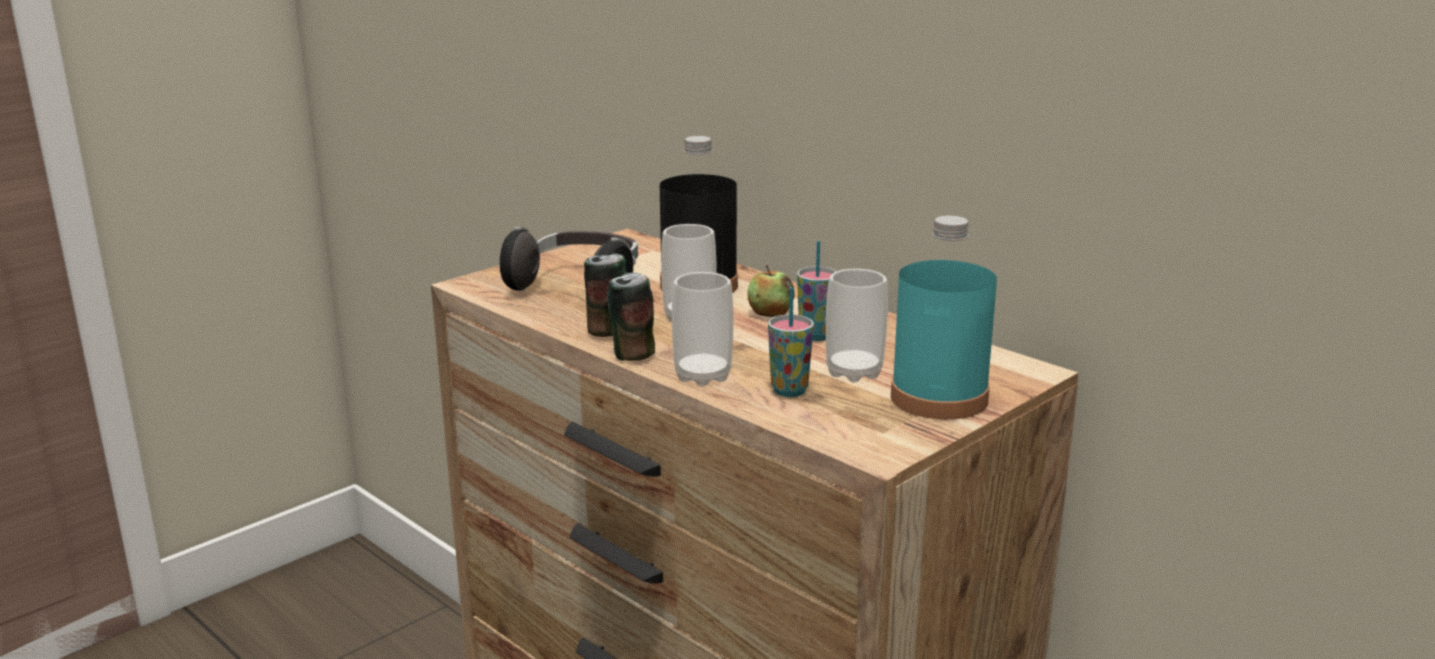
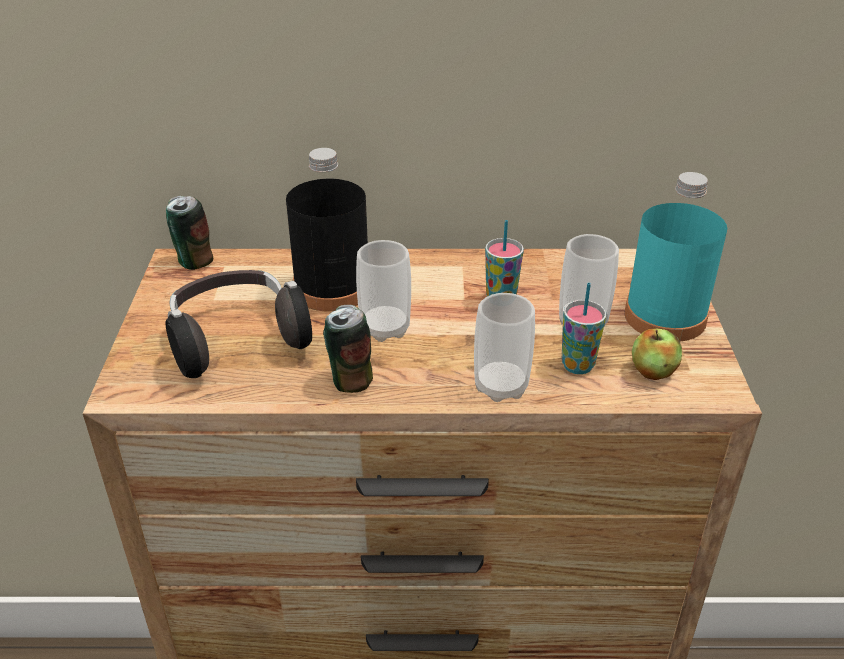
camera: 45 degrees left, 15 degrees up
(633, 354) = (413, 394): can -> can (194, 261)
(770, 313) = (434, 292): apple -> apple (653, 371)

